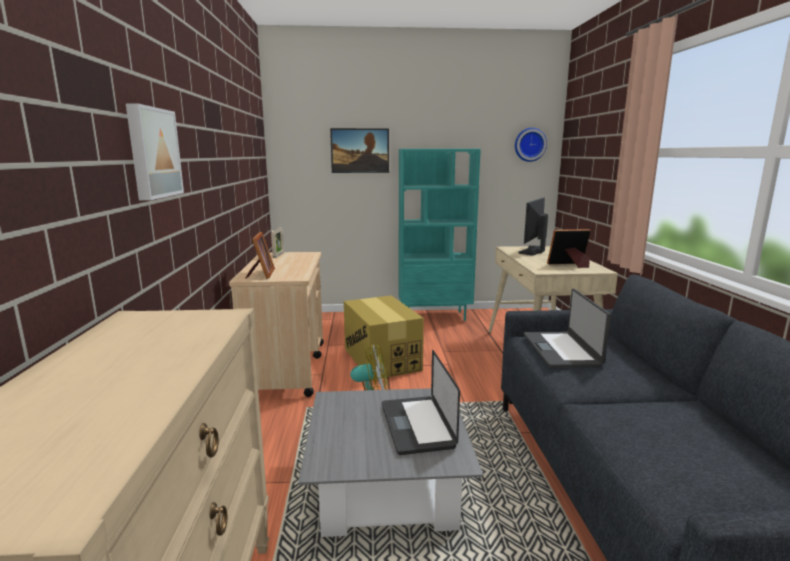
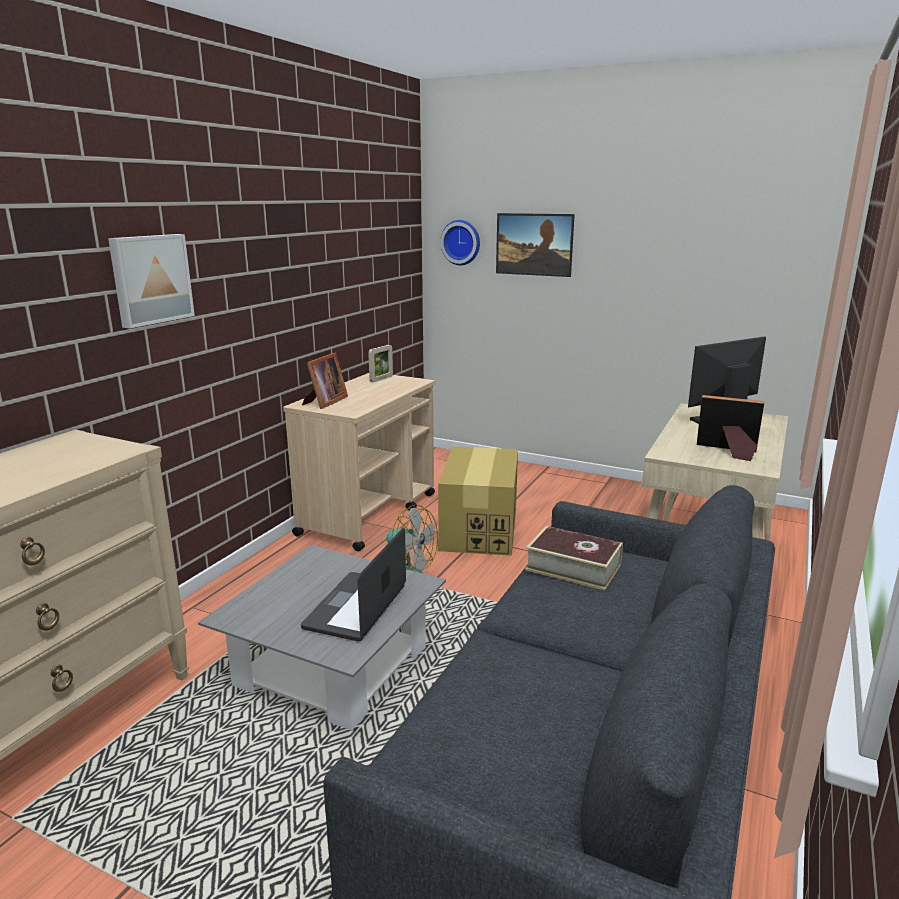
camera: 30 degrees right, 5 degrees up
(435, 316) = (612, 488): turquoise bookcase -> none
(529, 144) = (798, 243): wall clock -> wall clock (461, 242)
(562, 349) = (573, 567): laptop -> book

